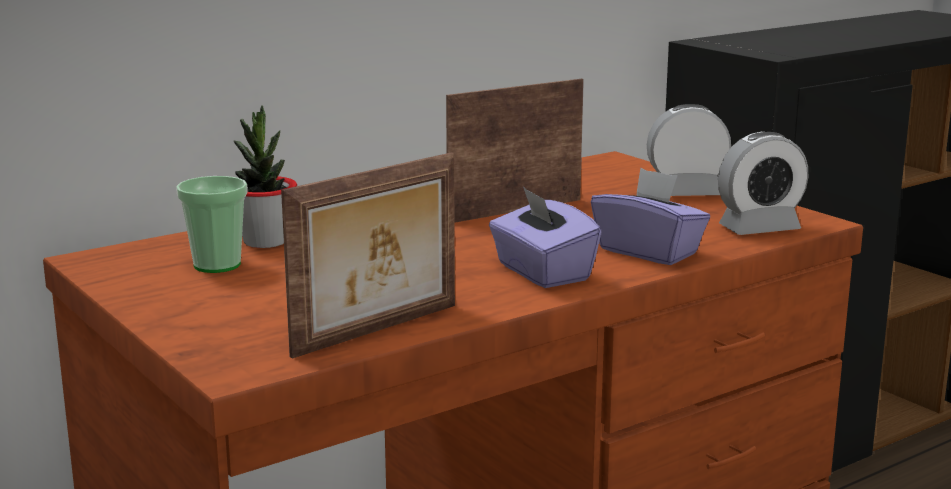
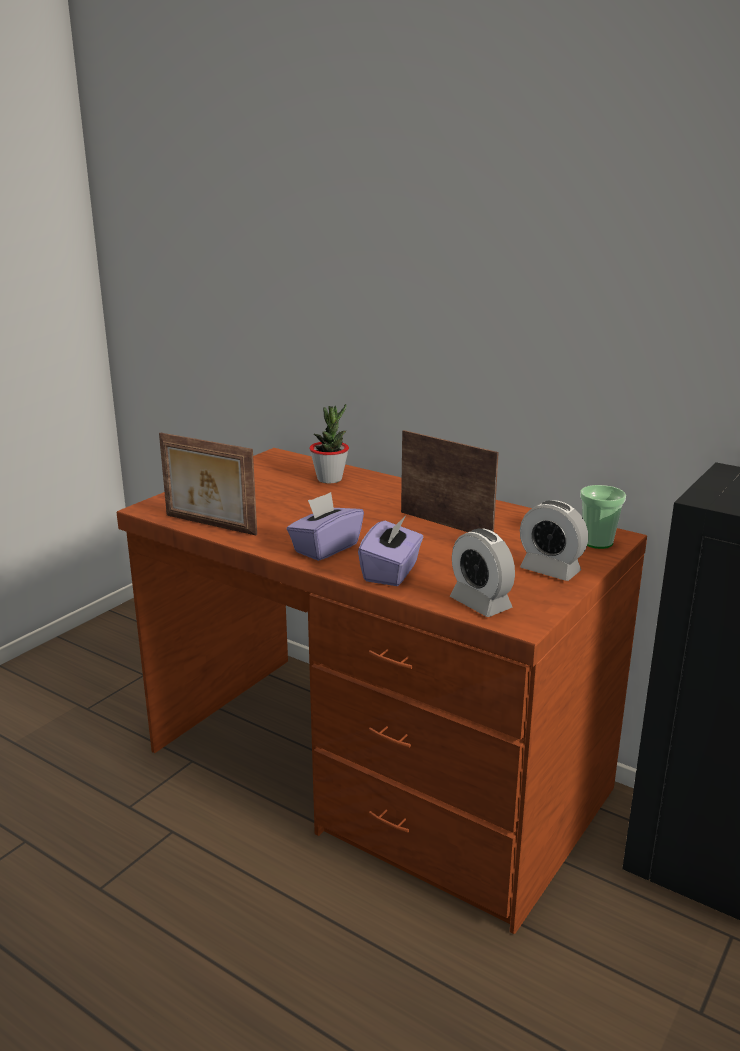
camera: 70 degrees right, 5 degrees up
(217, 265) = (284, 477): cup -> cup (597, 542)
(686, 193) = (550, 570): alarm clock -> alarm clock turned 150 degrees clockwise

